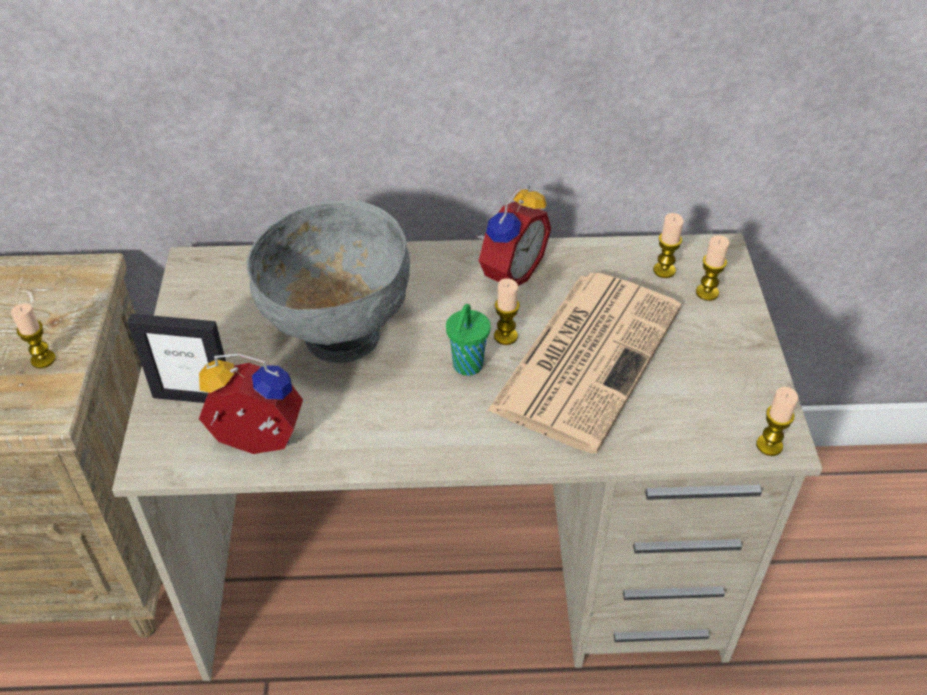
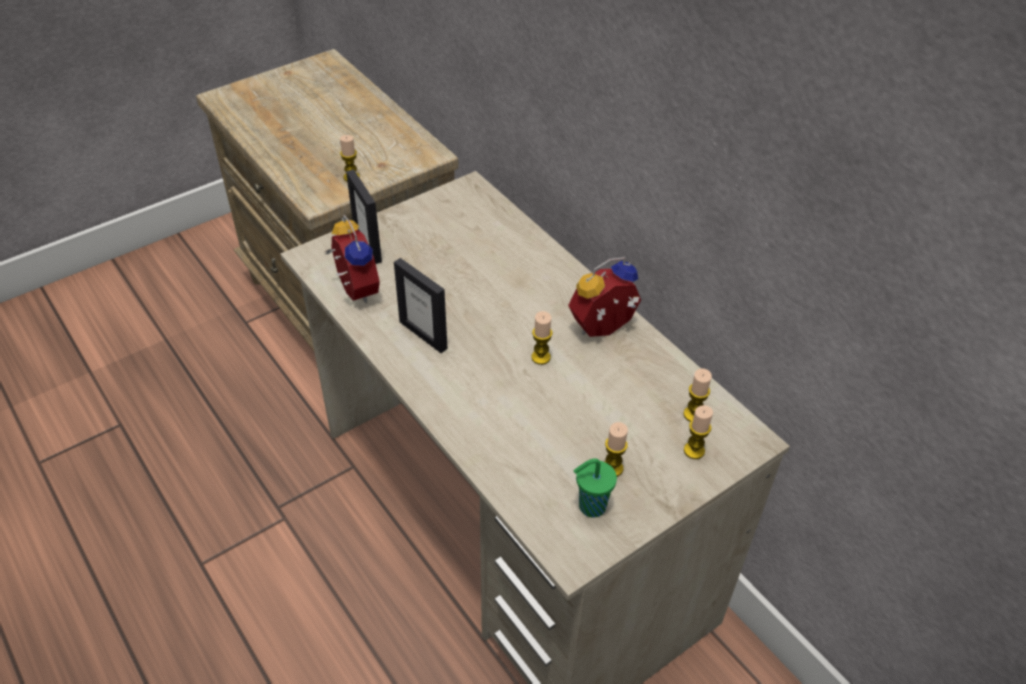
camera: 55 degrees right, 0 degrees up
(339, 335) = (469, 279): grey bowl -> none
(389, 414) = (423, 335): none -> picture frame
(467, 366) = (495, 351): green cup -> green cup (590, 507)
(508, 272) = (604, 330): alarm clock -> alarm clock turned 150 degrees clockwise
(587, 356) = (561, 409): newspaper -> none
(769, 445) = (563, 552): candle -> candle (612, 468)

